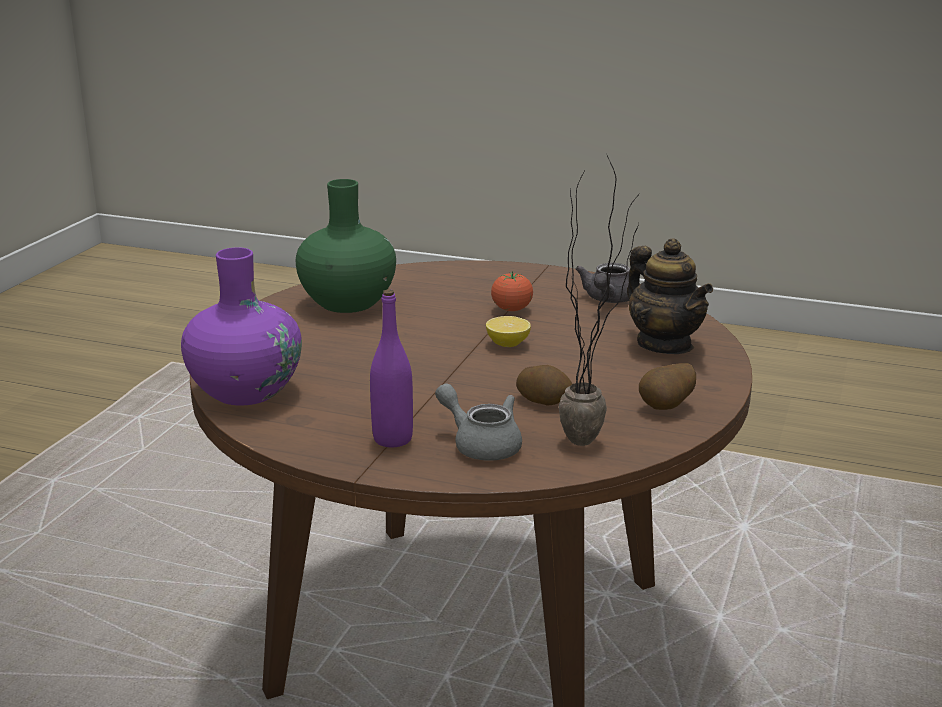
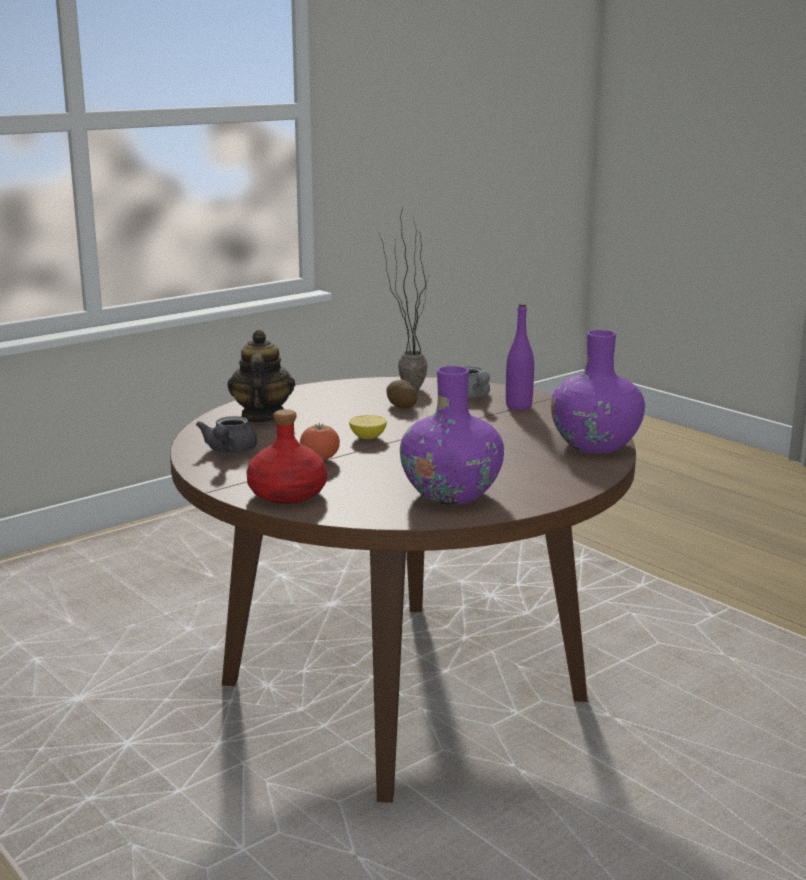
camera: 150 degrees left, 5 degrees down
(347, 303) = (451, 494): green vase -> purple vase
(484, 276) = (287, 493): none -> red bottle
(607, 300) = (229, 451): grey teapot -> grey teapot turned 135 degrees clockwise
(667, 408) = (336, 391): potato -> none

